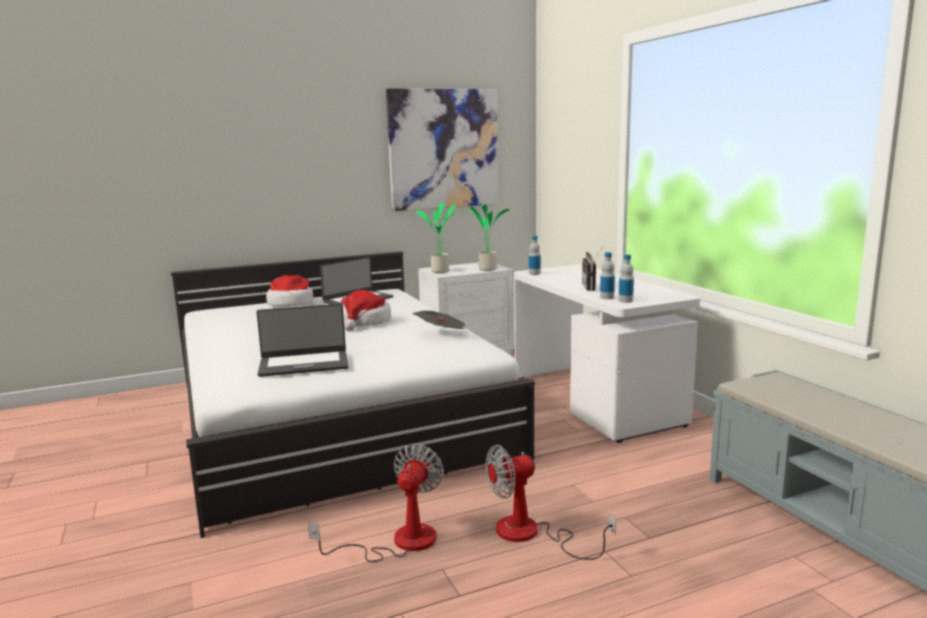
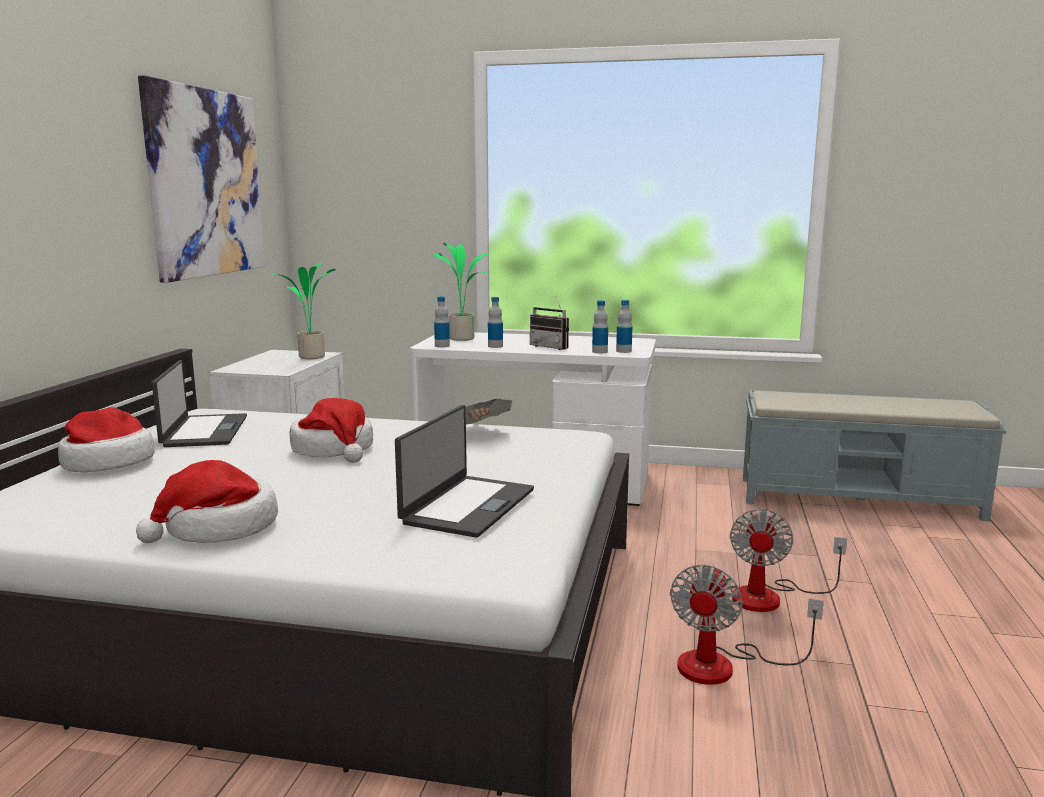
camera: 55 degrees left, 0 degrees up
(230, 339) = (218, 528): none -> hat
(399, 542) = (724, 665): fan -> fan turned 120 degrees counterclockwise
(441, 271) = (261, 369): potted plant -> potted plant (462, 338)
(561, 280) = (495, 346): none -> bottle

